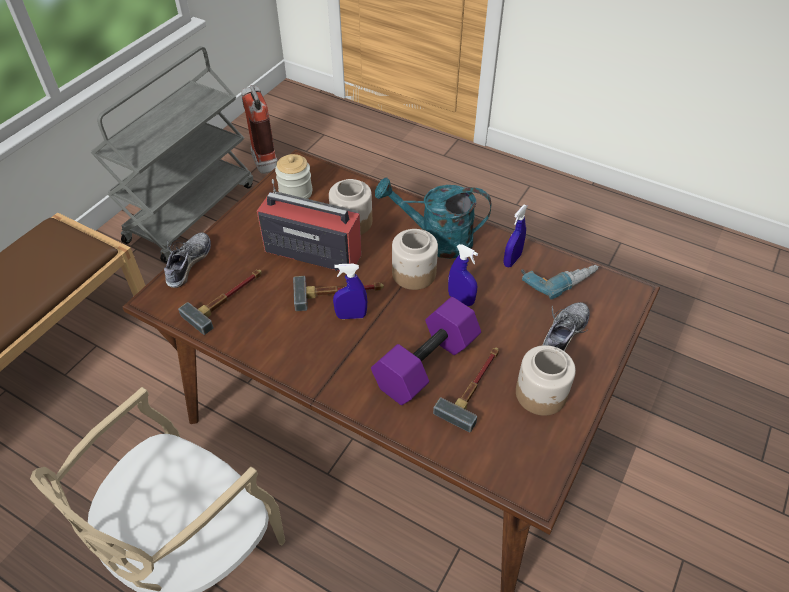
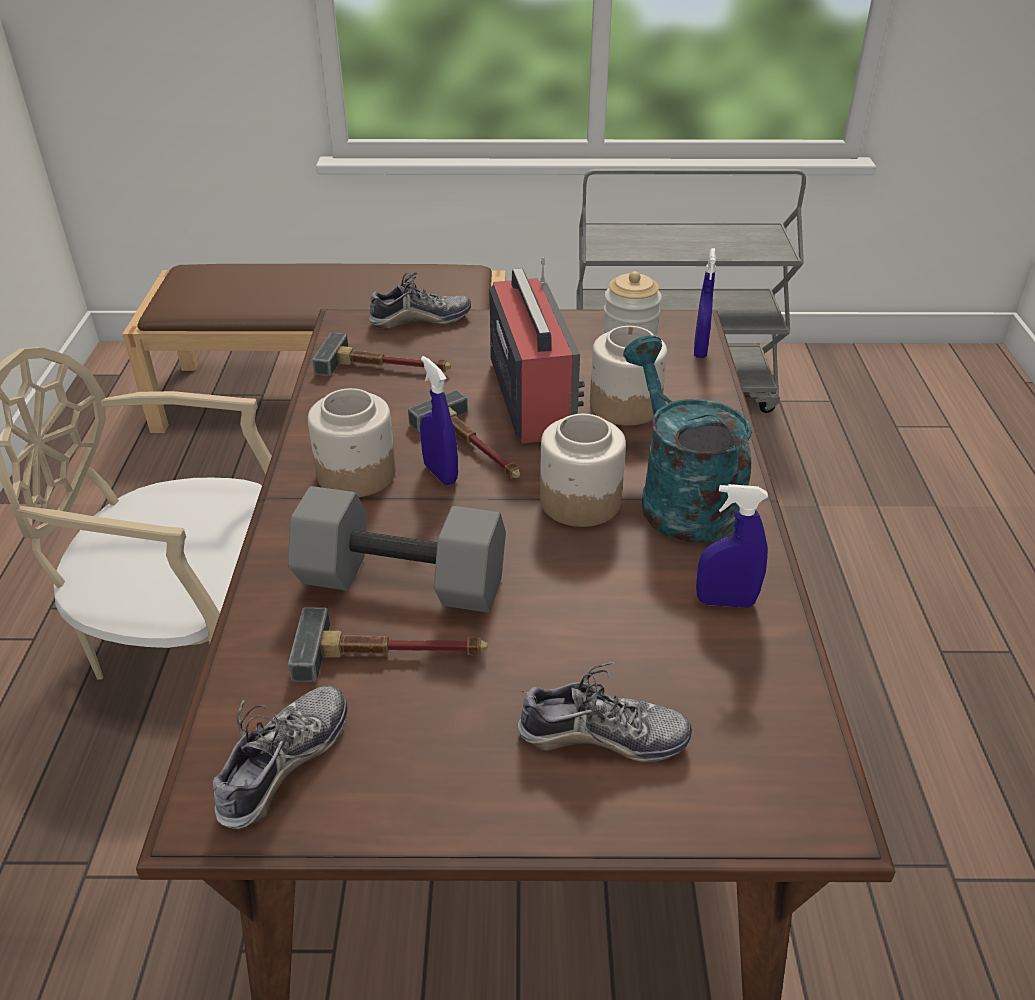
camera: 60 degrees right, 10 degrees down
(263, 158) = (829, 398): fire extinguisher -> none
(426, 366) = (399, 583): purple dumbbell -> grey dumbbell
(461, 299) = (572, 571): blue spray bottle -> blue spray bottle (700, 350)
(521, 452) = (283, 763): none -> shoe
(541, 394) = (432, 750): jar -> jar (356, 474)
(558, 278) = (743, 680): power drill -> none

